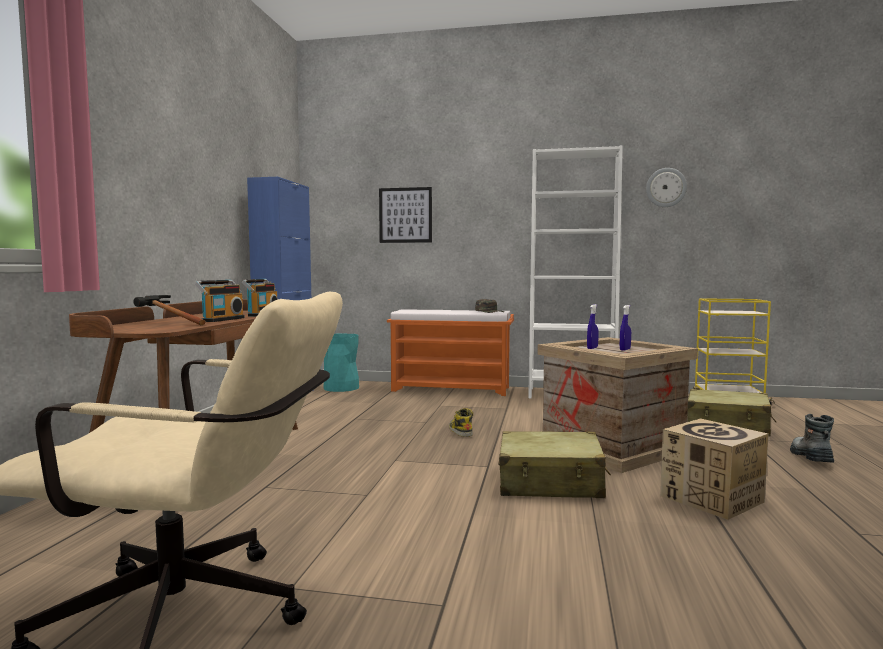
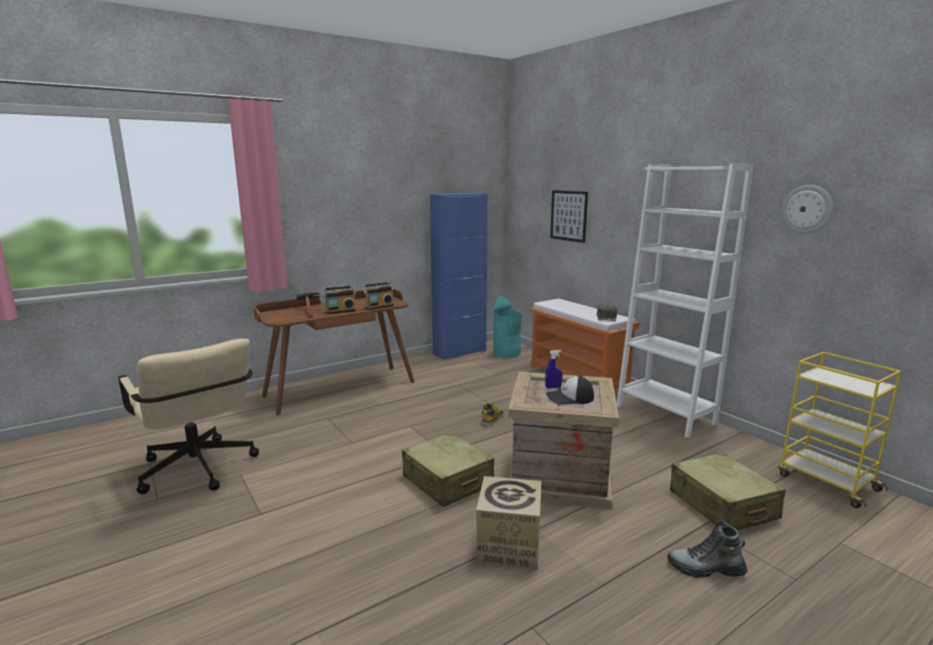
camera: 45 degrees right, 10 degrees up
(625, 349) = (569, 398): blue spray bottle -> cap
(810, 457) = (705, 569): boot -> boot turned 135 degrees counterclockwise

